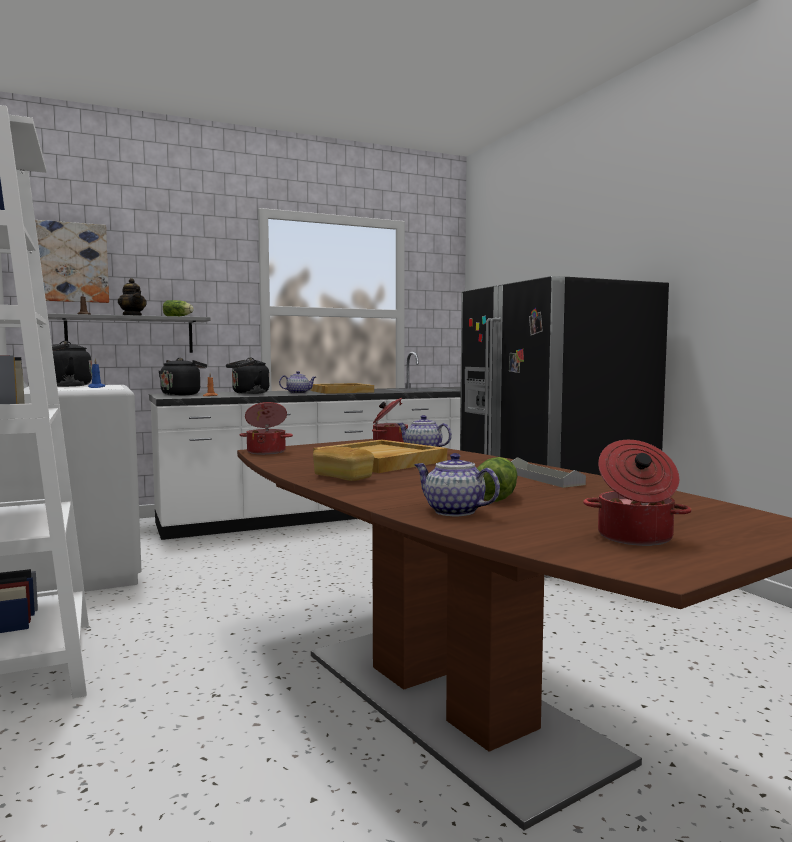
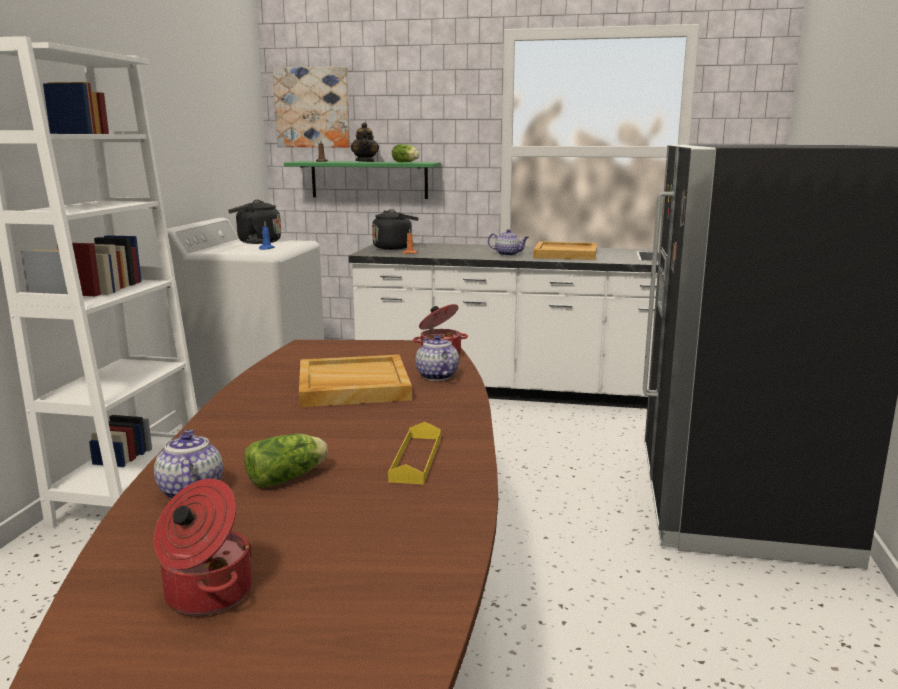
camera: 35 degrees right, 10 degrees up
(130, 335) = (369, 179): grey shelf -> green shelf
(248, 393) = (459, 250): black kettle -> none
(266, 452) = (305, 348): cooking pot -> none
(343, 478) = (252, 408): bread -> none
(544, 478) = (416, 459): grey tray -> yellow tray

